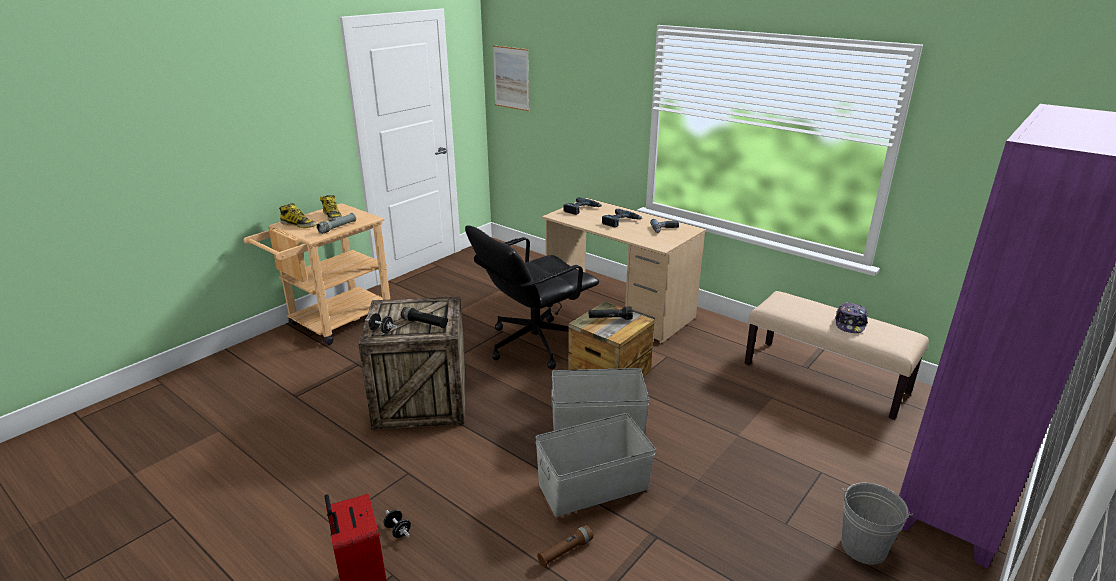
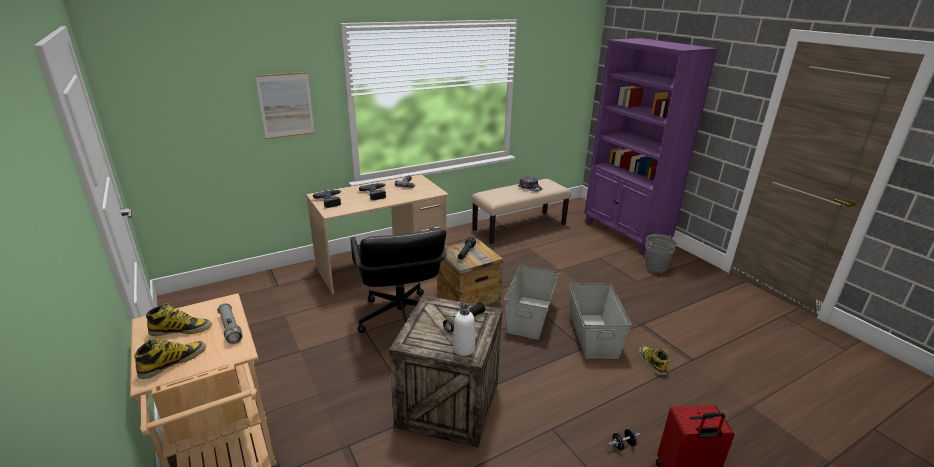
camera: 70 degrees left, 0 degrees up
(381, 330) = (463, 349): black dumbbell -> white bottle
(511, 78) = (154, 103): picture -> picture (286, 105)
(565, 551) = (651, 362): brown flashlight -> boot

